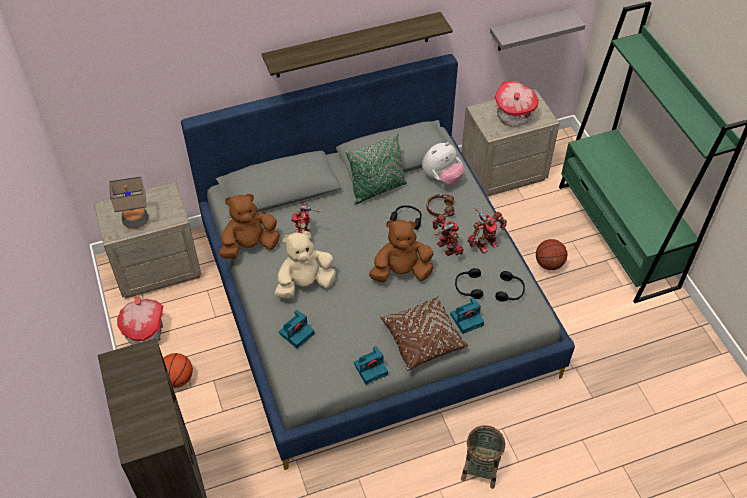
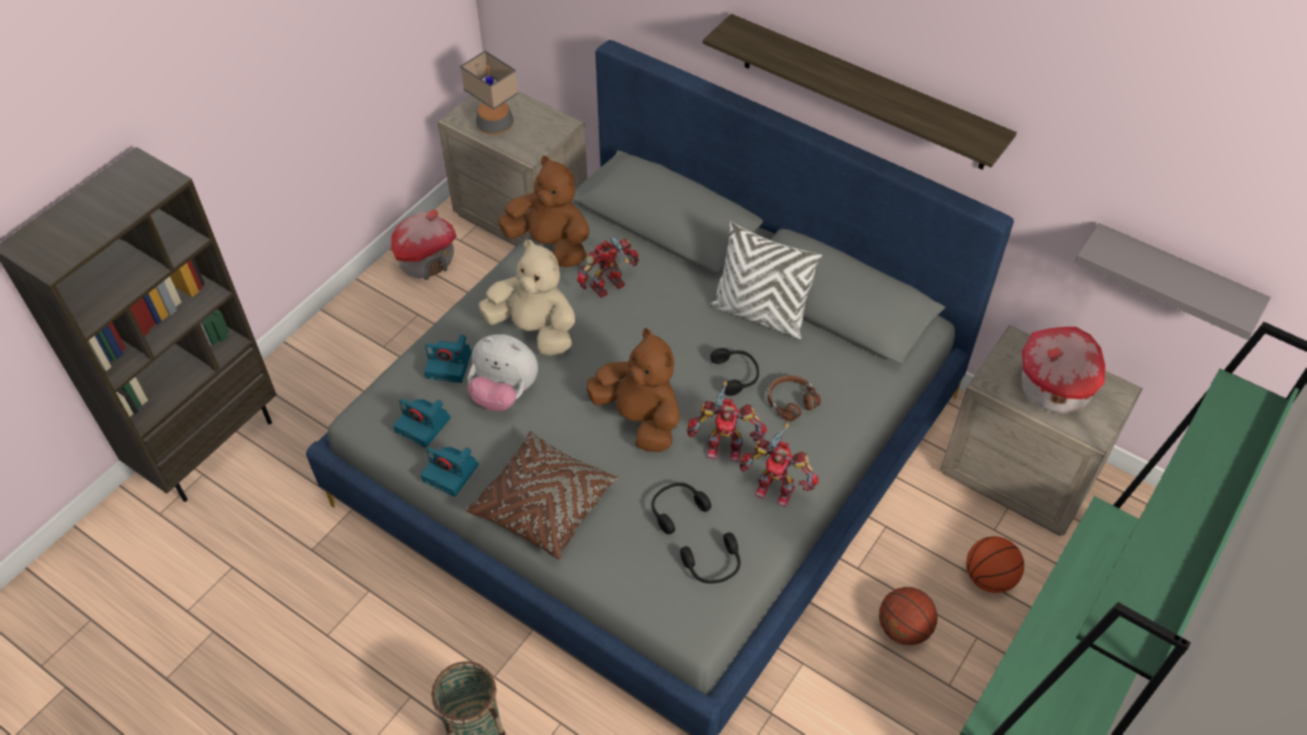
camera: 55 degrees right, 0 degrees up
(178, 379) = (386, 328): basketball -> basketball (989, 578)
(377, 189) = (760, 314): green pillow -> white pillow
(442, 178) = (849, 373): plush toy -> plush toy (504, 393)
(446, 248) = (724, 446): toy robot -> toy robot turned 75 degrees clockwise
(467, 319) = (618, 538): camera -> camera (424, 425)

